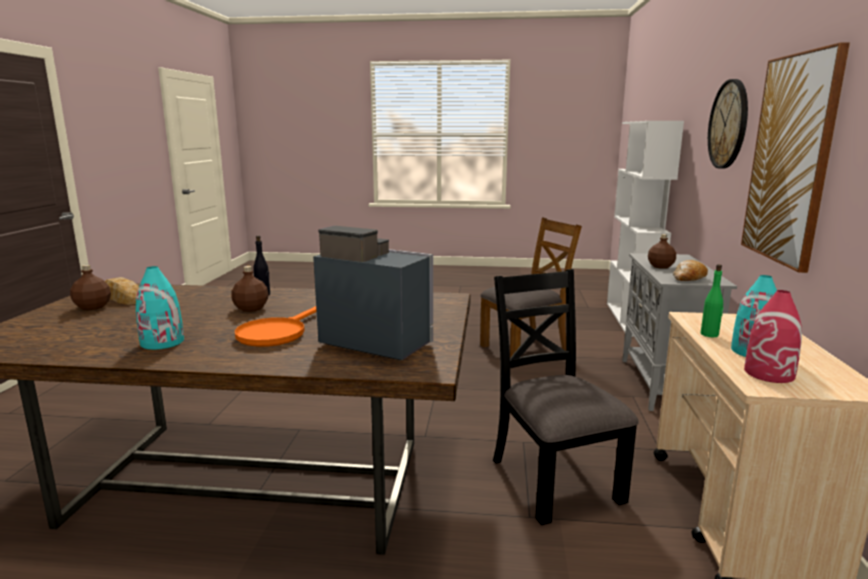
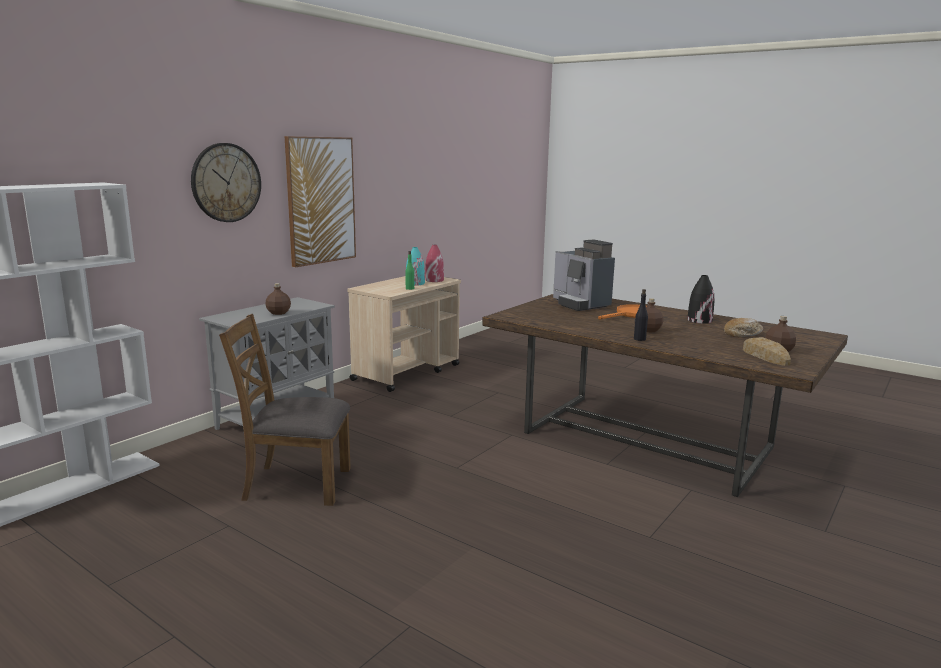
camera: 150 degrees left, 0 degrees up
(163, 342) = (699, 320): turquoise vase -> black vase
(553, 479) = (463, 399): black chair -> none
(688, 278) = (303, 304): bread -> bread (742, 334)

